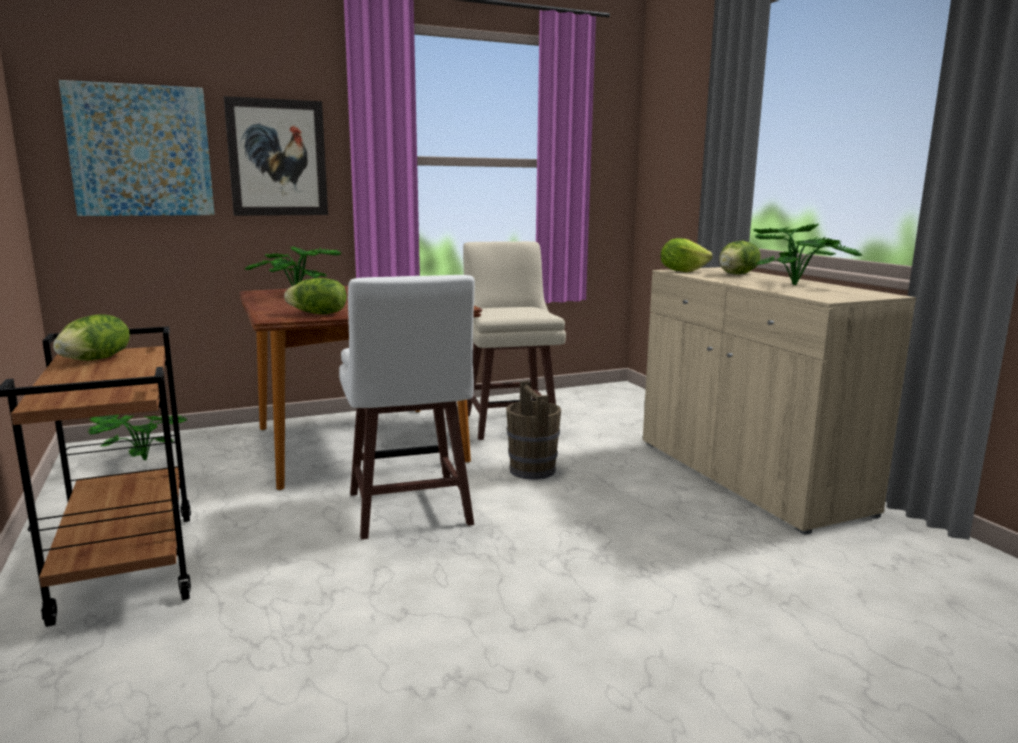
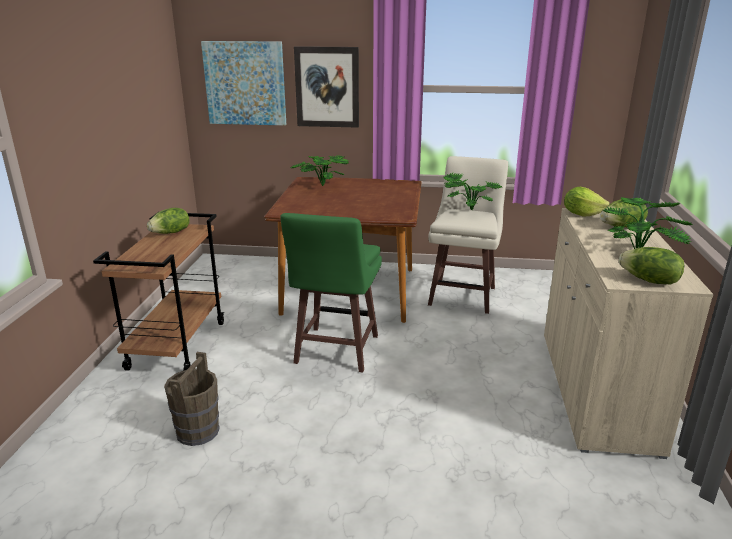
camera: 30 degrees right, 10 degrees up
(140, 460) = (228, 274): potted plant -> potted plant (468, 209)
(318, 314) = (307, 212): lettuce -> lettuce (649, 280)
(408, 511) = (335, 350): white stool -> green stool
(532, 470) = (439, 340): brown bucket -> brown bucket (198, 431)

